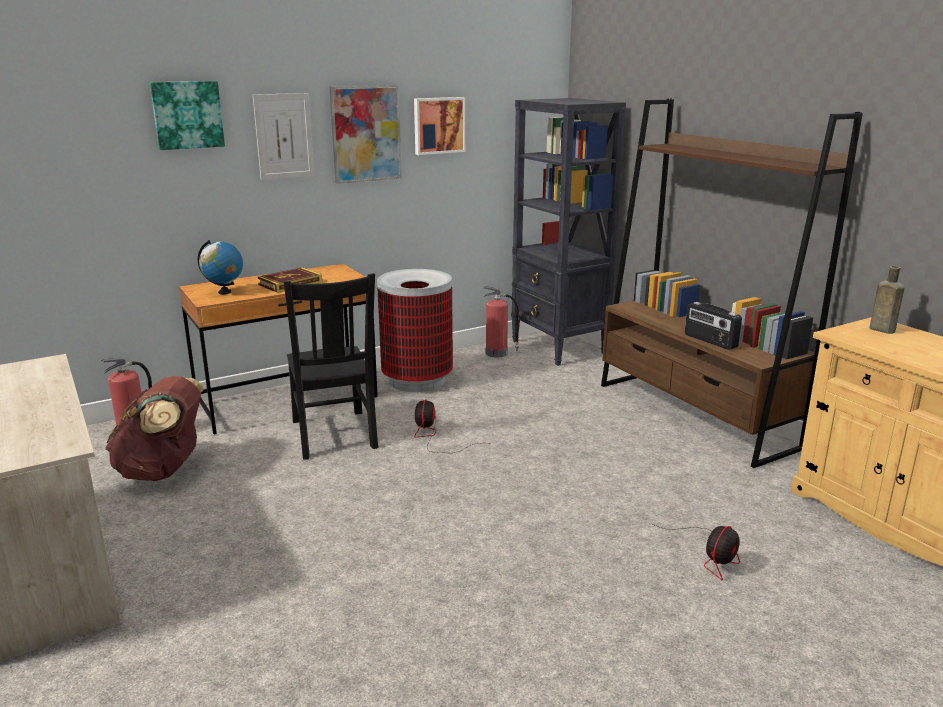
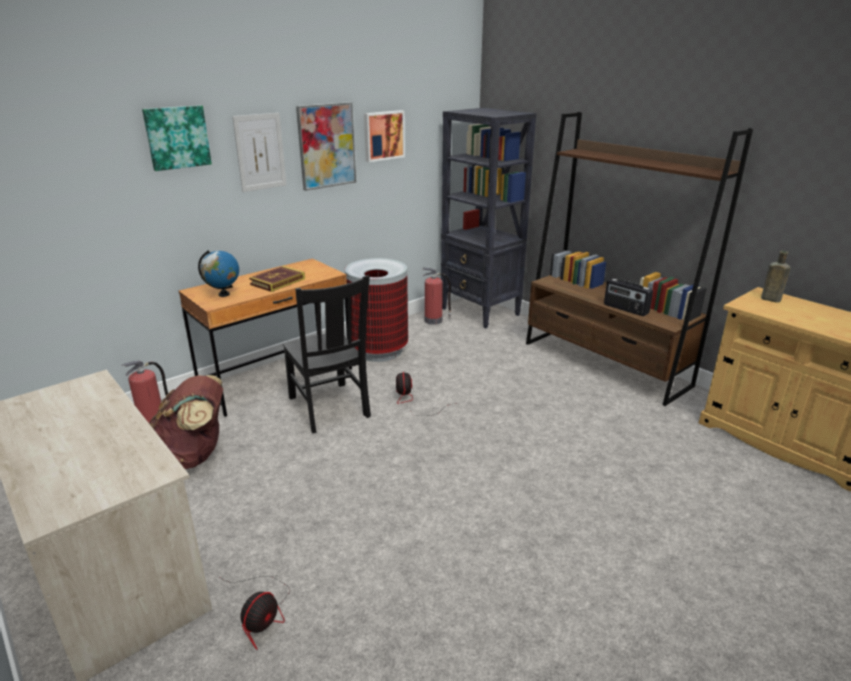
camera: 10 degrees left, 5 degrees up
(712, 555) = (664, 485): fan -> fan (262, 614)

